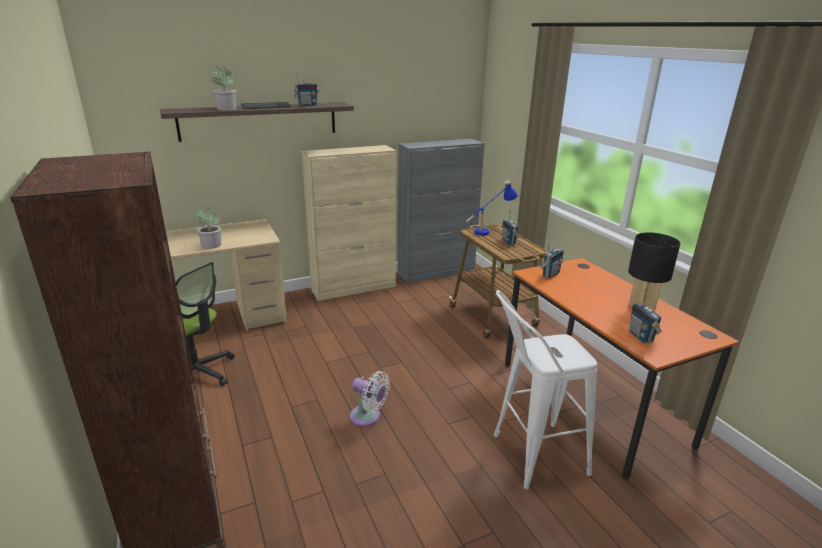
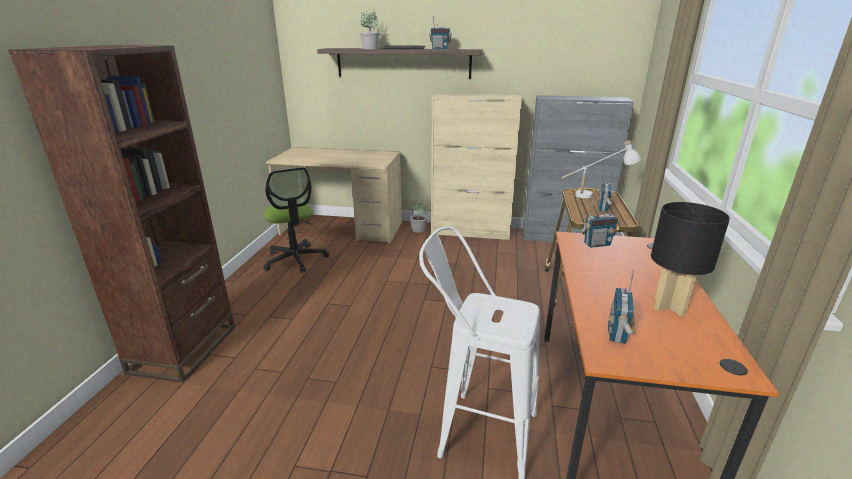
camera: 35 degrees right, 0 degrees up
(211, 245) = (335, 161): potted plant -> potted plant (418, 229)
(368, 417) = (371, 333): white fan -> none
(489, 231) = (595, 195): blue table lamp -> white table lamp

